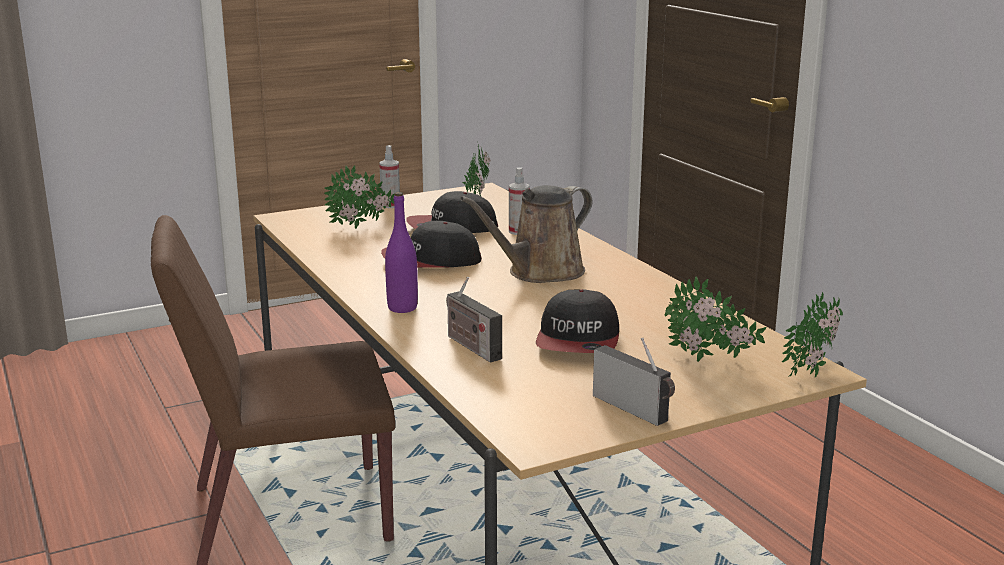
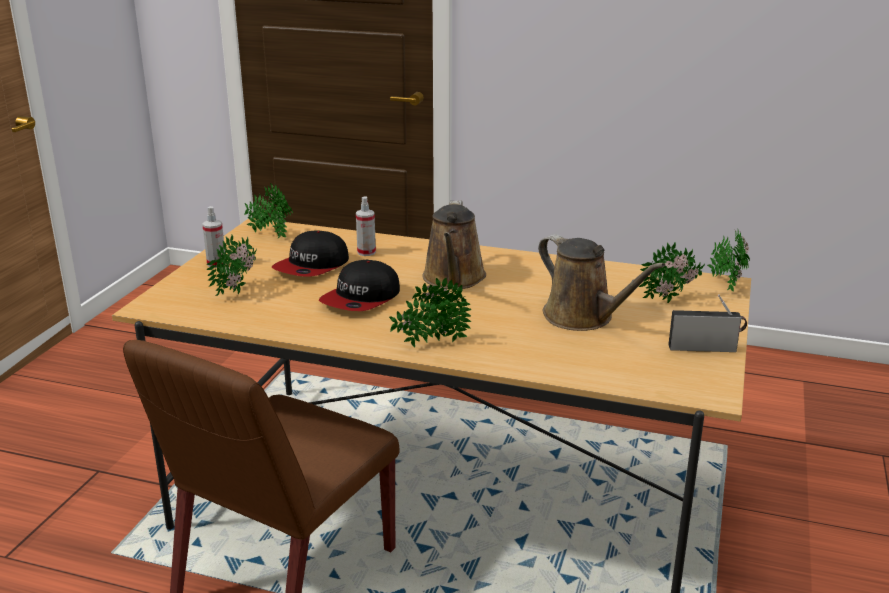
camera: 45 degrees left, 5 degrees up
(402, 308) = (430, 343): purple bottle -> potted plant
(471, 346) = (537, 351): radio -> none
(578, 340) = (583, 317): cap -> brown watering can

